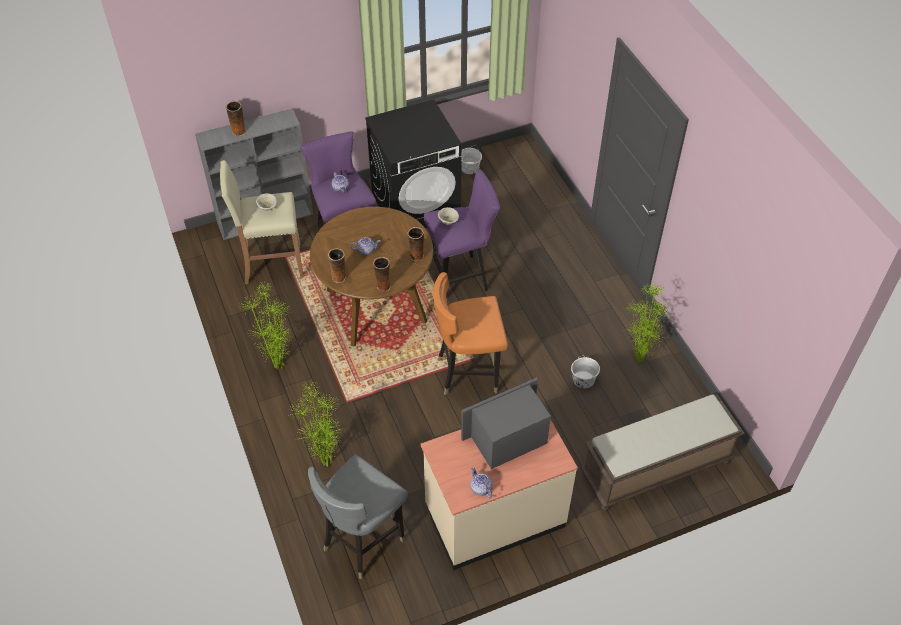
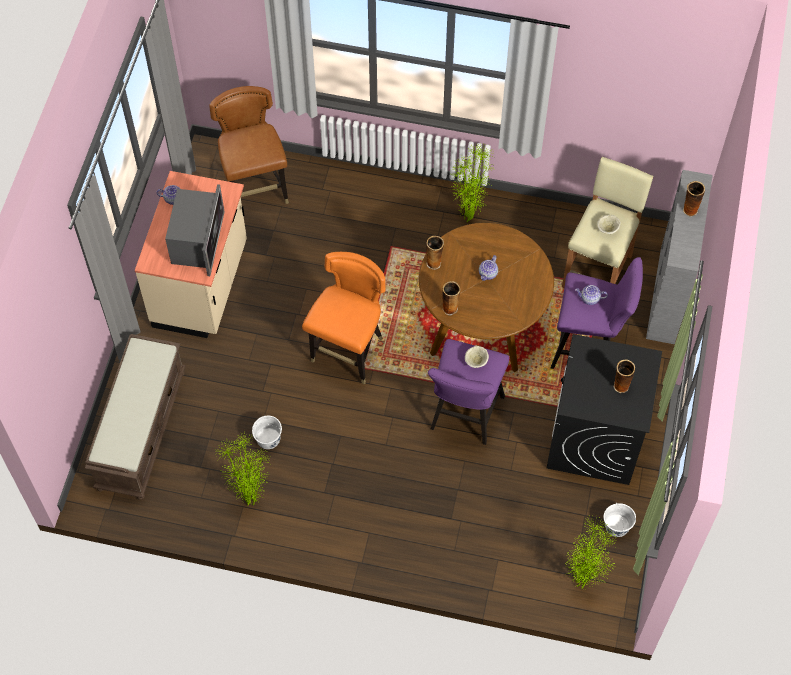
camera: 125 degrees right, 10 degrees up
(325, 461) = (345, 203): potted plant -> potted plant (582, 582)
(339, 278) = (470, 236): vase -> vase (620, 386)
(362, 541) = (255, 191): grey chair -> brown chair

